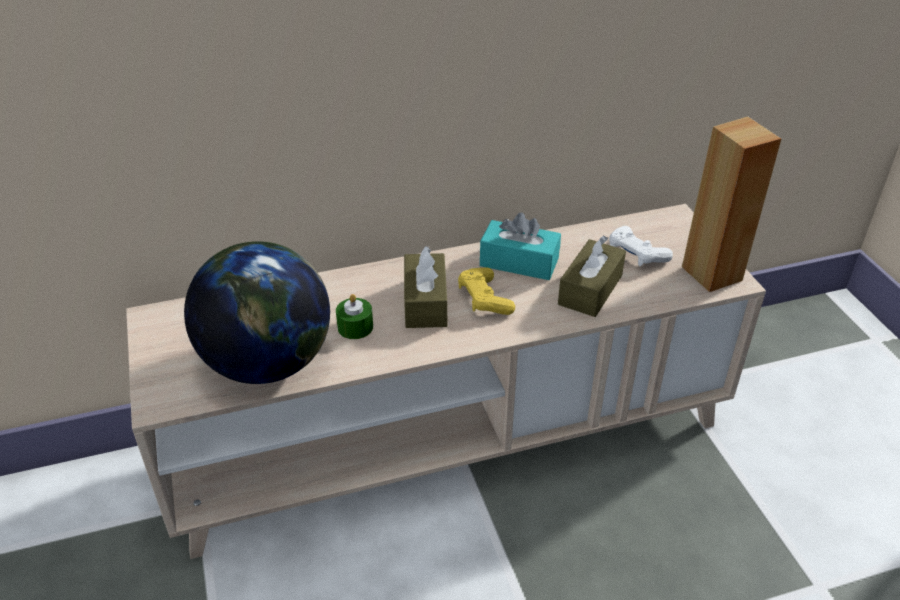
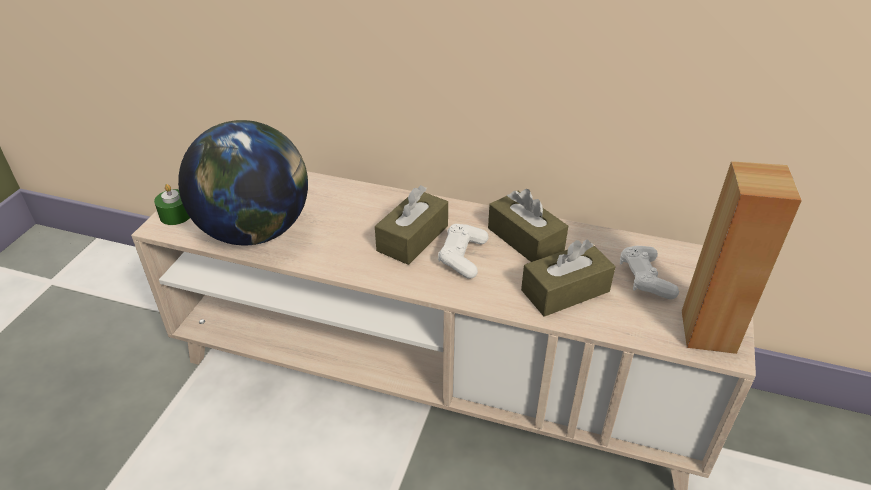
camera: 35 degrees right, 0 degrees up
(355, 327) = (341, 233): green candle -> green candle (176, 215)
(484, 299) = (462, 257): yellow game controller -> white game controller
(519, 262) = (525, 239): turquoise tissue box -> brown tissue box

